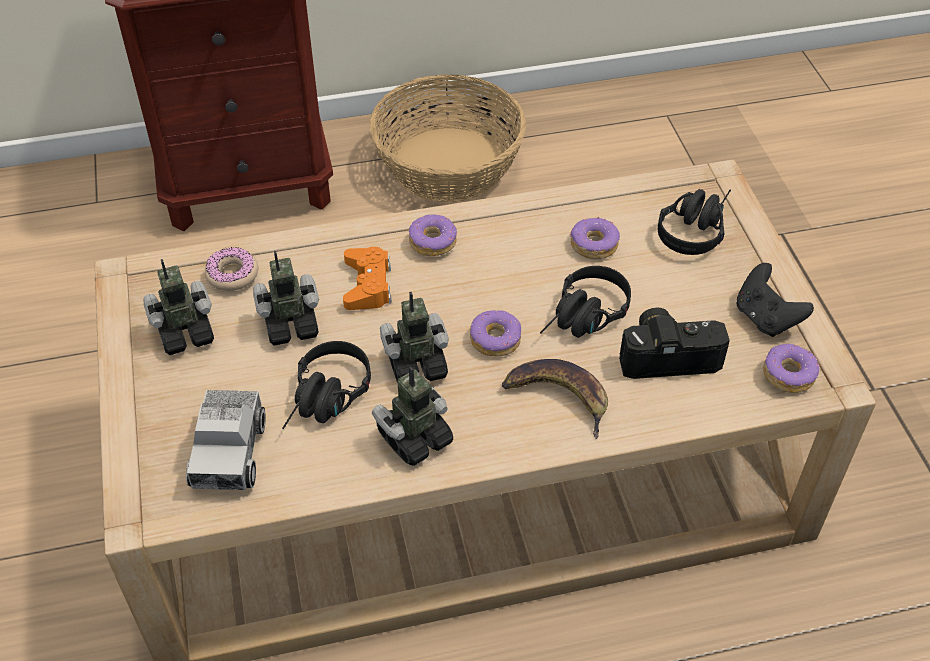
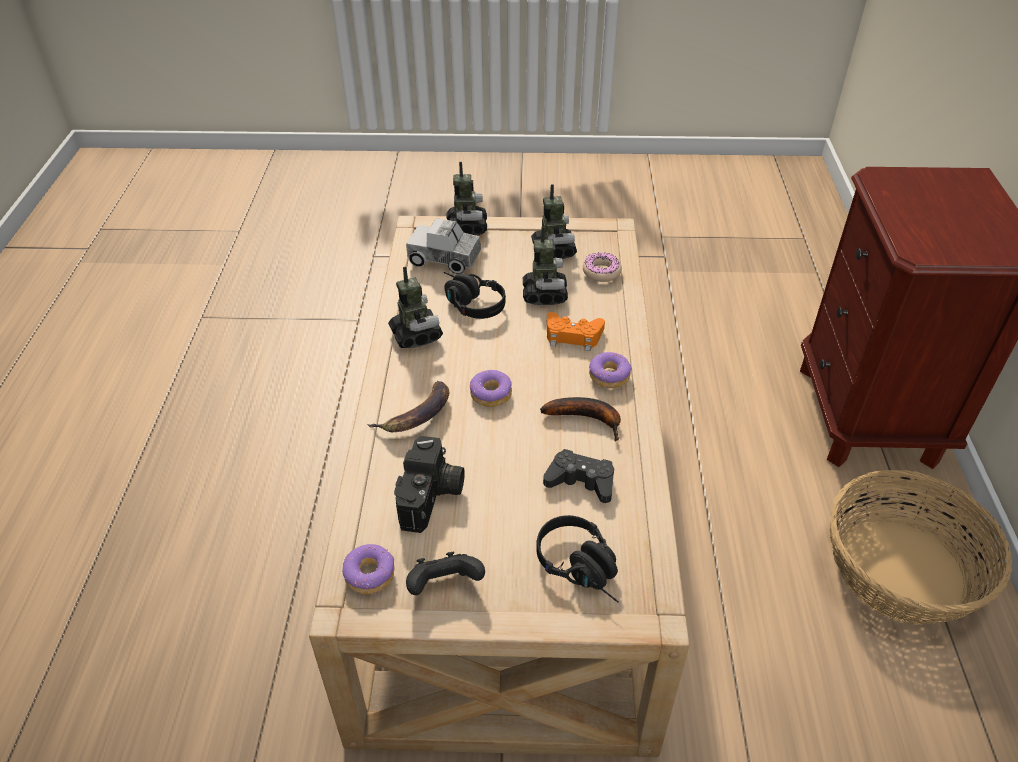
camera: 105 degrees right, 5 degrees down
(416, 365) = (482, 348): toy robot -> toy robot (466, 228)
(503, 252) = (588, 419): none -> banana
(583, 319) = (492, 451): black headphones -> none
(593, 245) = (581, 481): donut -> black game controller

